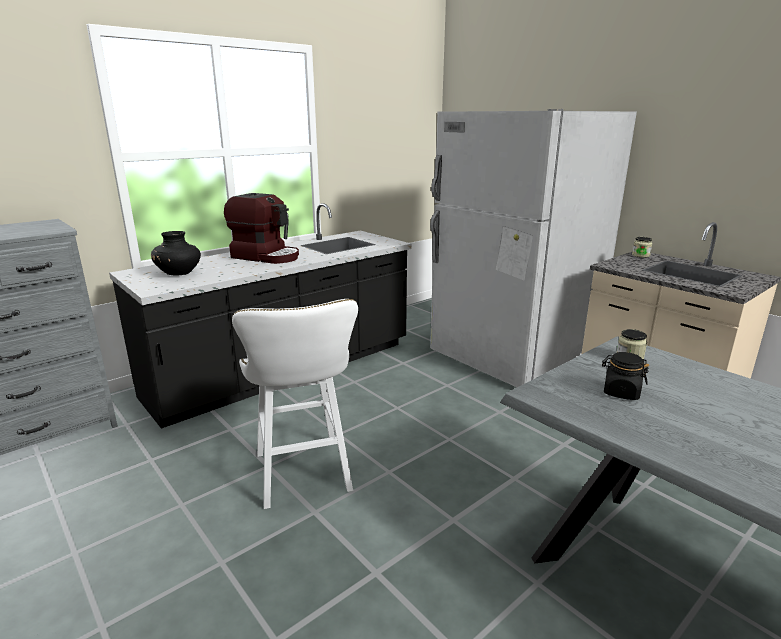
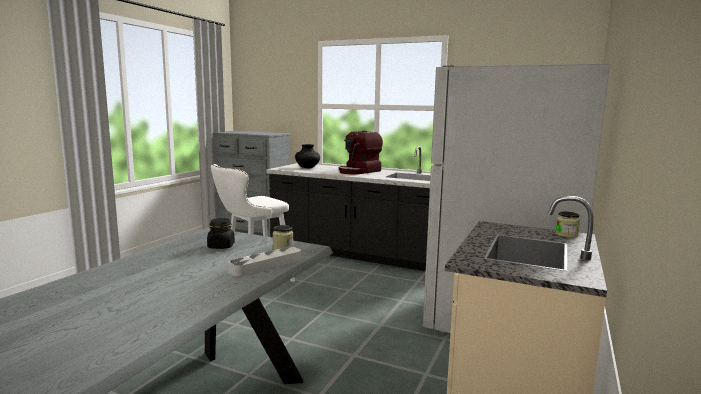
camera: 65 degrees right, 10 degrees down
(266, 256) = (359, 171): coffee machine -> coffee machine turned 45 degrees clockwise
(700, 374) = (266, 265): none -> grey tray

